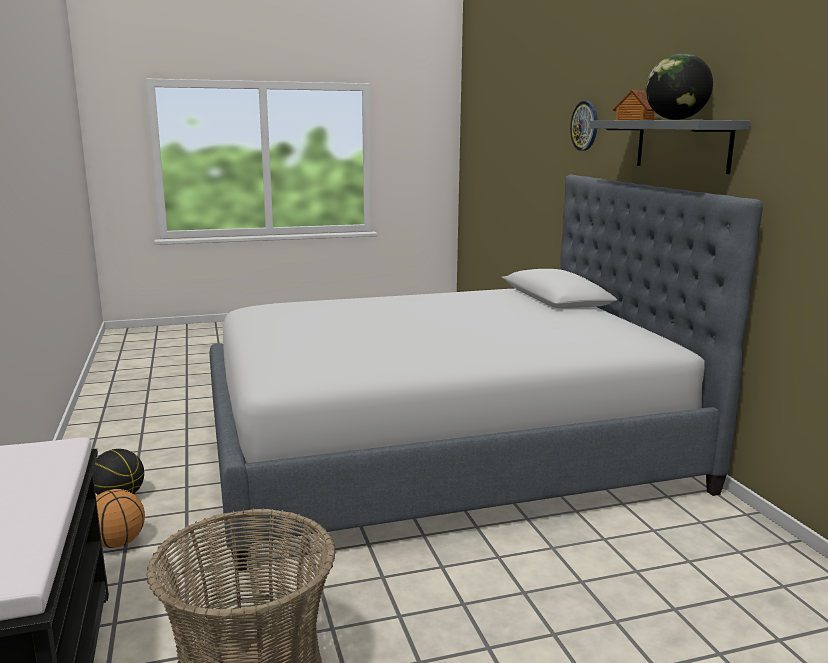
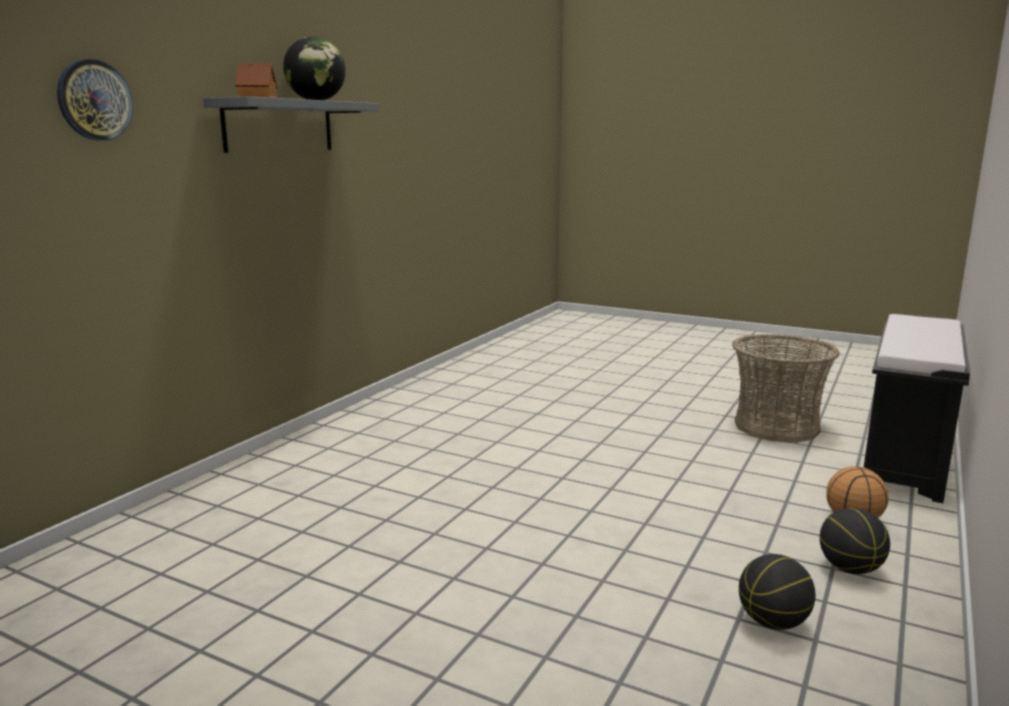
camera: 135 degrees left, 0 degrees up
(165, 450) = (773, 622): none -> basketball
(442, 452) = (471, 484): bed -> none

